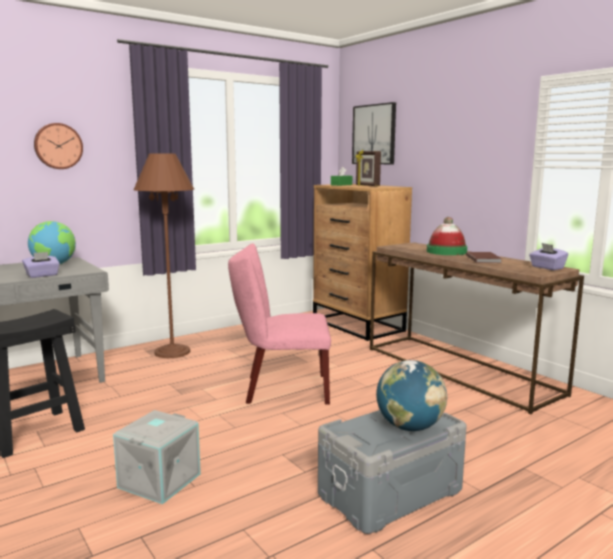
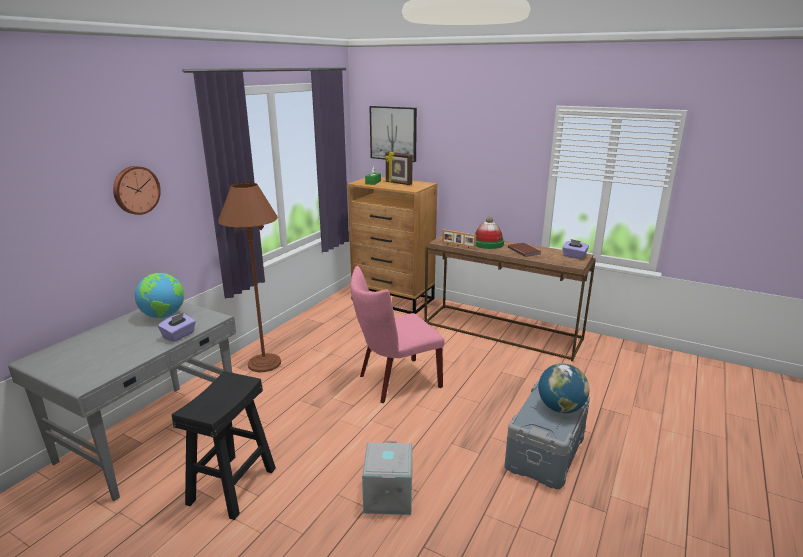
camera: 25 degrees left, 10 degrees up
(406, 250) = (458, 246): none -> picture frame

